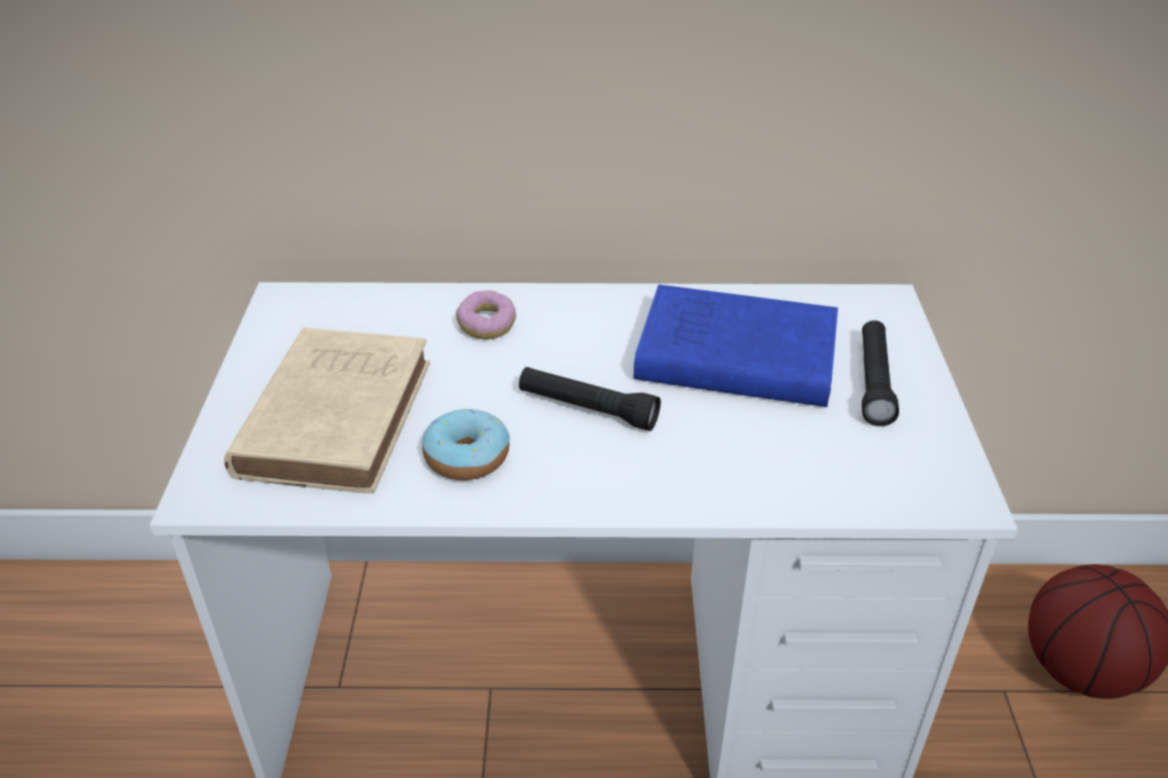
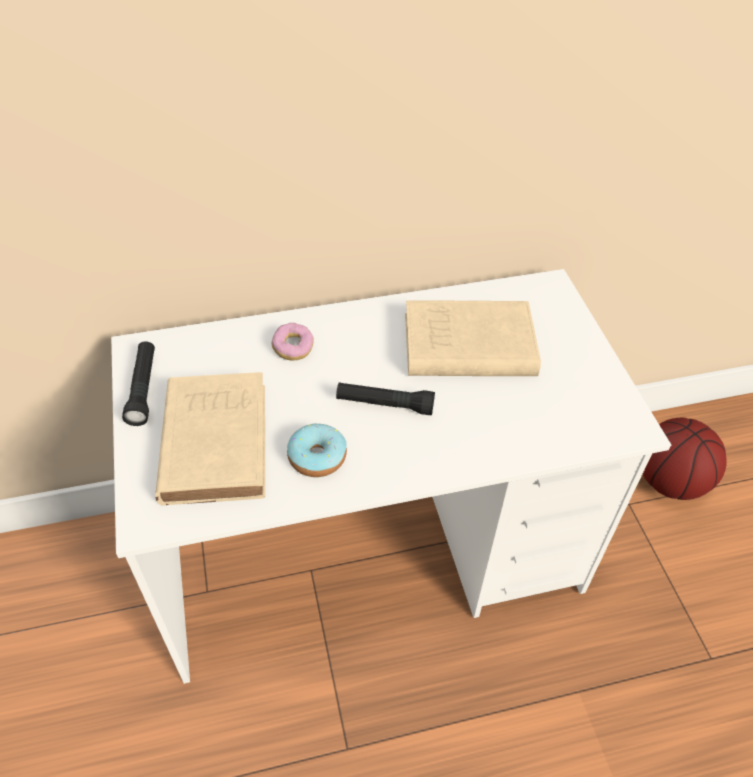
camera: 15 degrees left, 10 degrees up
(730, 356) = (464, 346): blue book -> beige book
(874, 382) = (560, 351): black flashlight -> black flashlight (143, 389)

